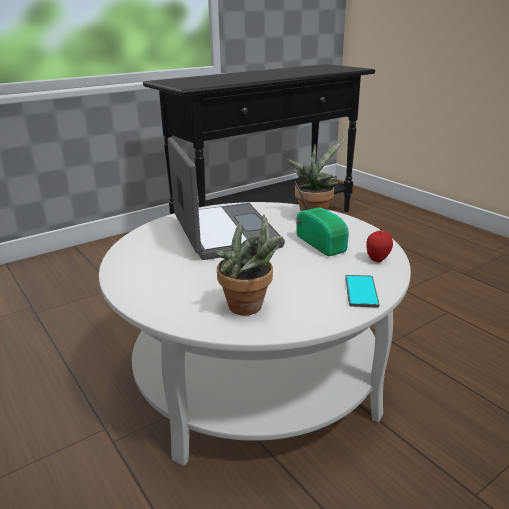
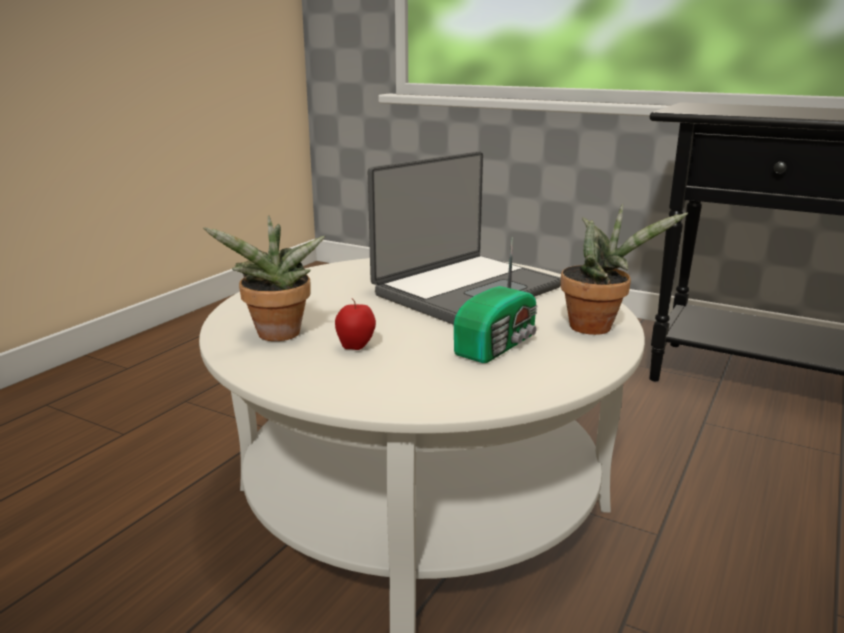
camera: 65 degrees right, 5 degrees down
(361, 291) = (362, 390): phone -> none
(377, 259) = (484, 390): apple -> apple (356, 347)

